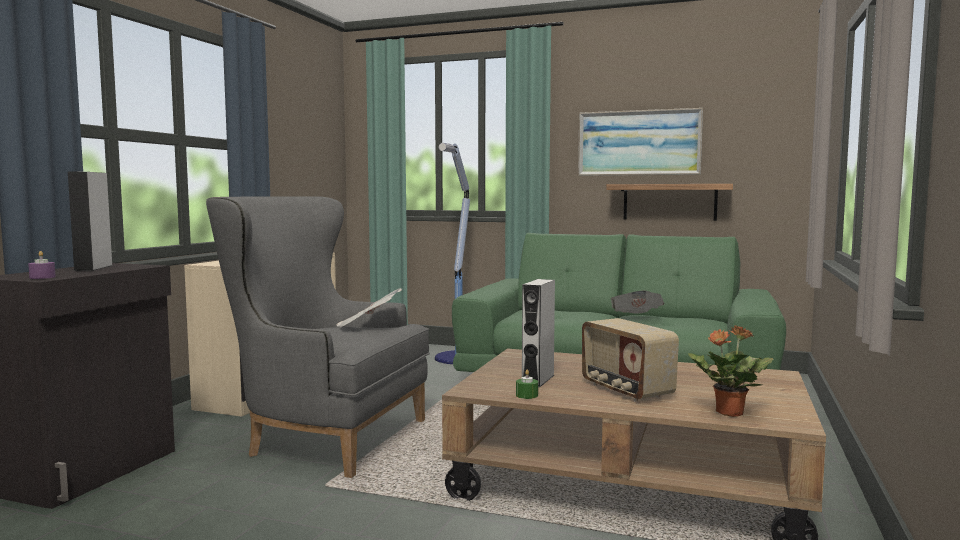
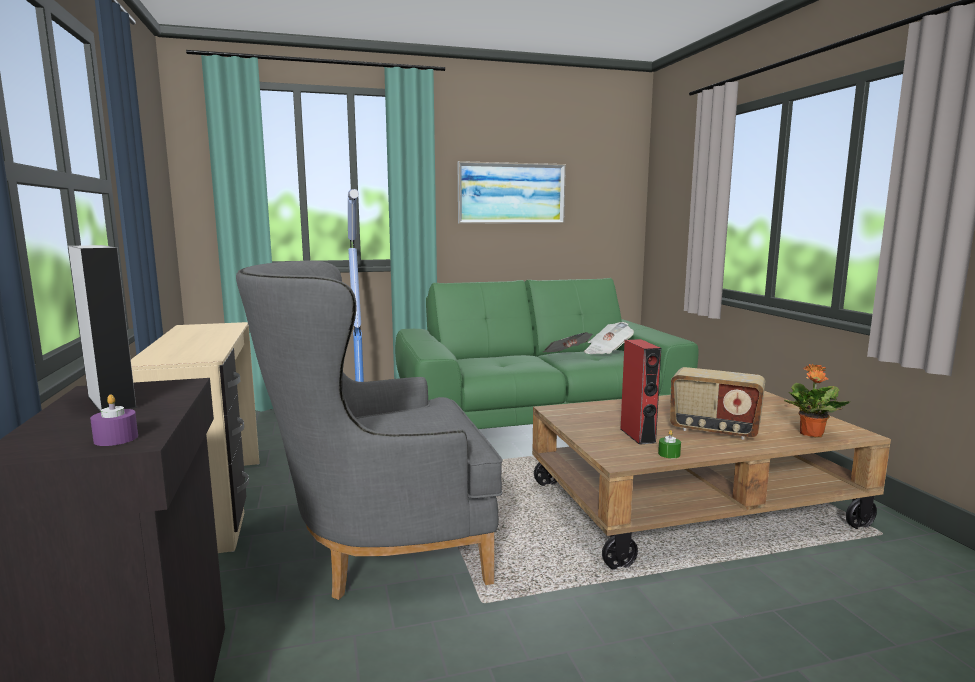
camera: 35 degrees left, 5 degrees up
(367, 326) = (418, 410): newspaper -> newspaper (607, 351)
(538, 380) = (637, 435): grey speaker -> red speaker
(669, 202) = (538, 247): shelf -> none

